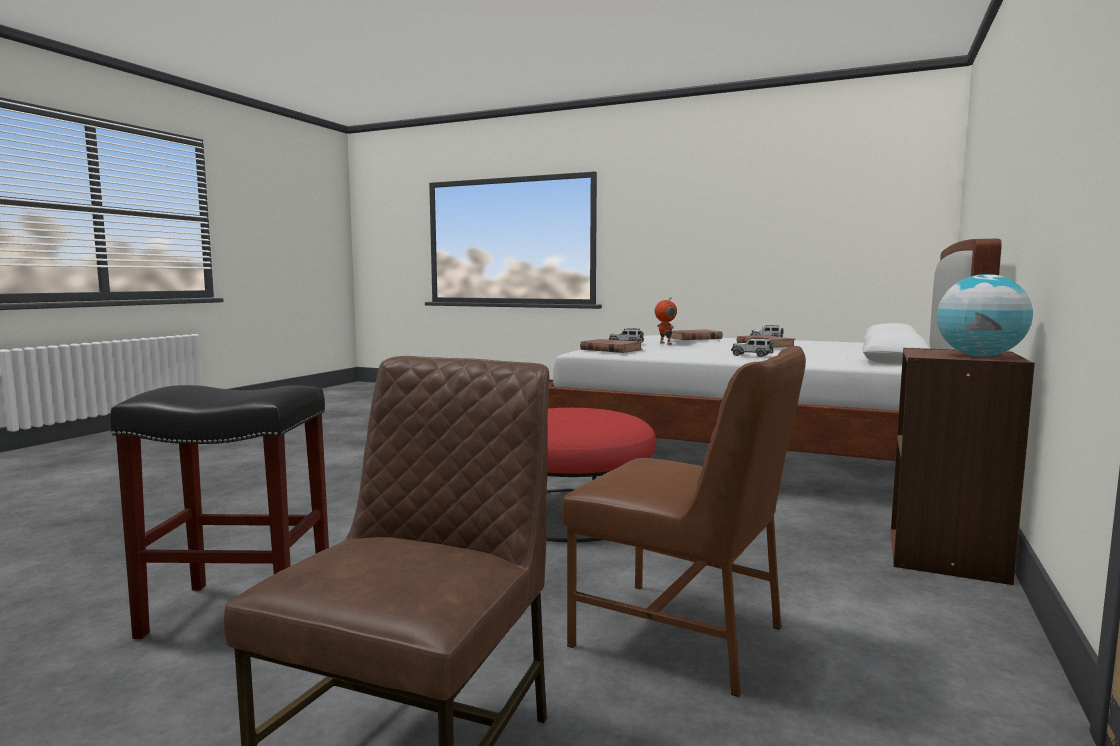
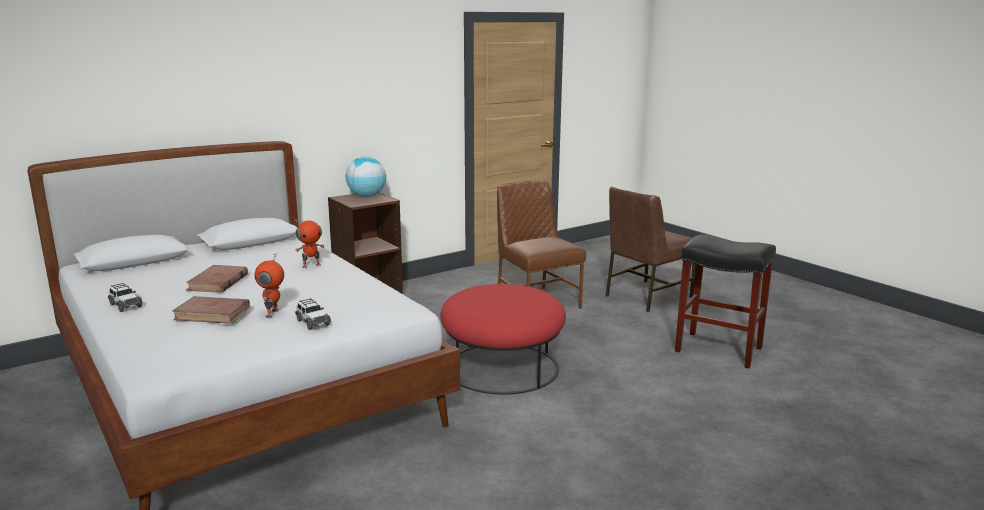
camera: 150 degrees left, 10 degrees up
(610, 350) = (381, 302): brown book -> none
(751, 355) = (311, 265): toy car -> toy robot

